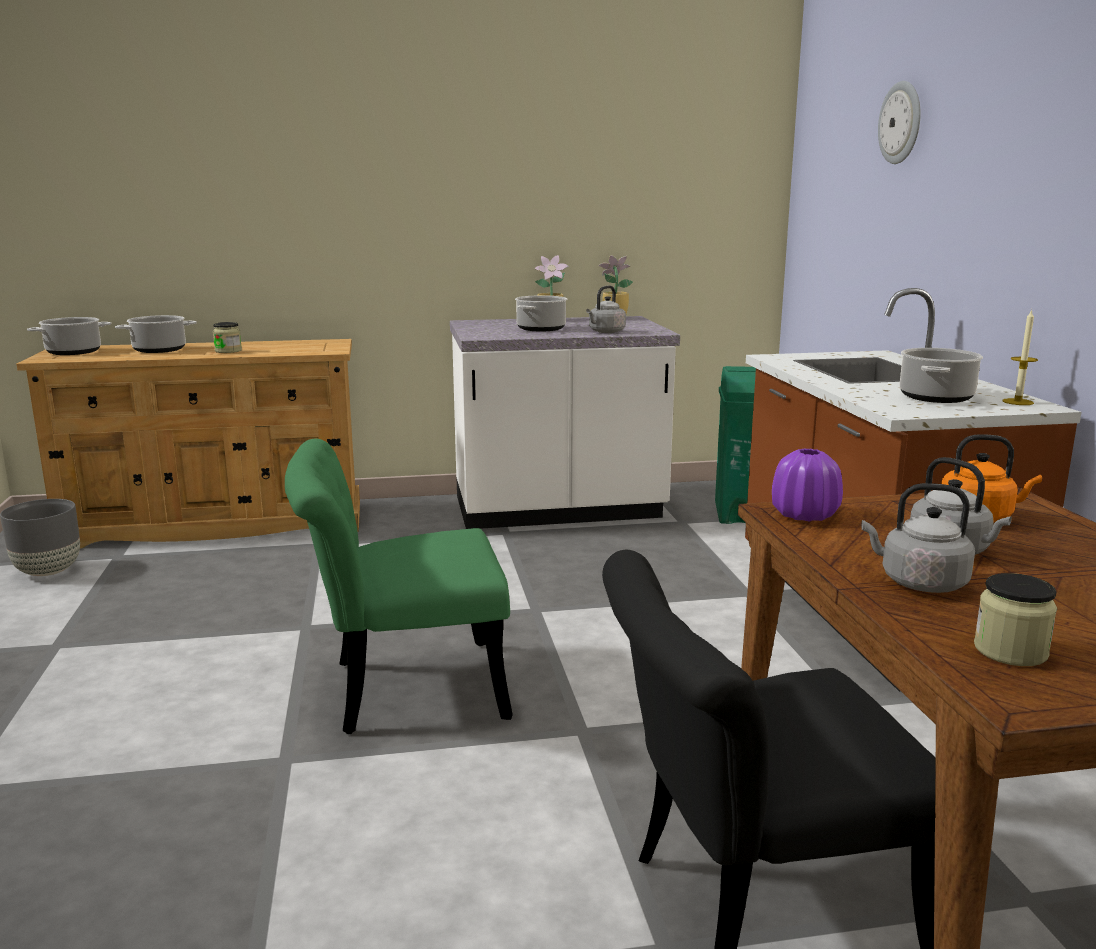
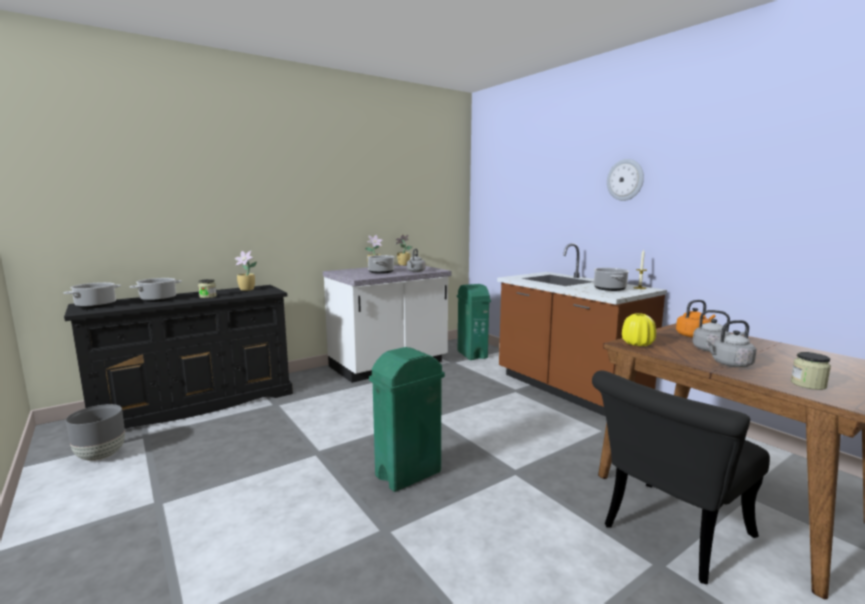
camera: 25 degrees left, 5 degrees down
(217, 524) = (197, 404): beige dresser -> black dresser
(301, 344) = (247, 289): none -> potted plant
(401, 689) = (407, 474): green chair -> green trash can
(804, 515) = (637, 344): purple vase -> yellow vase
(901, 123) = (543, 173): wall clock -> wall clock (625, 180)

